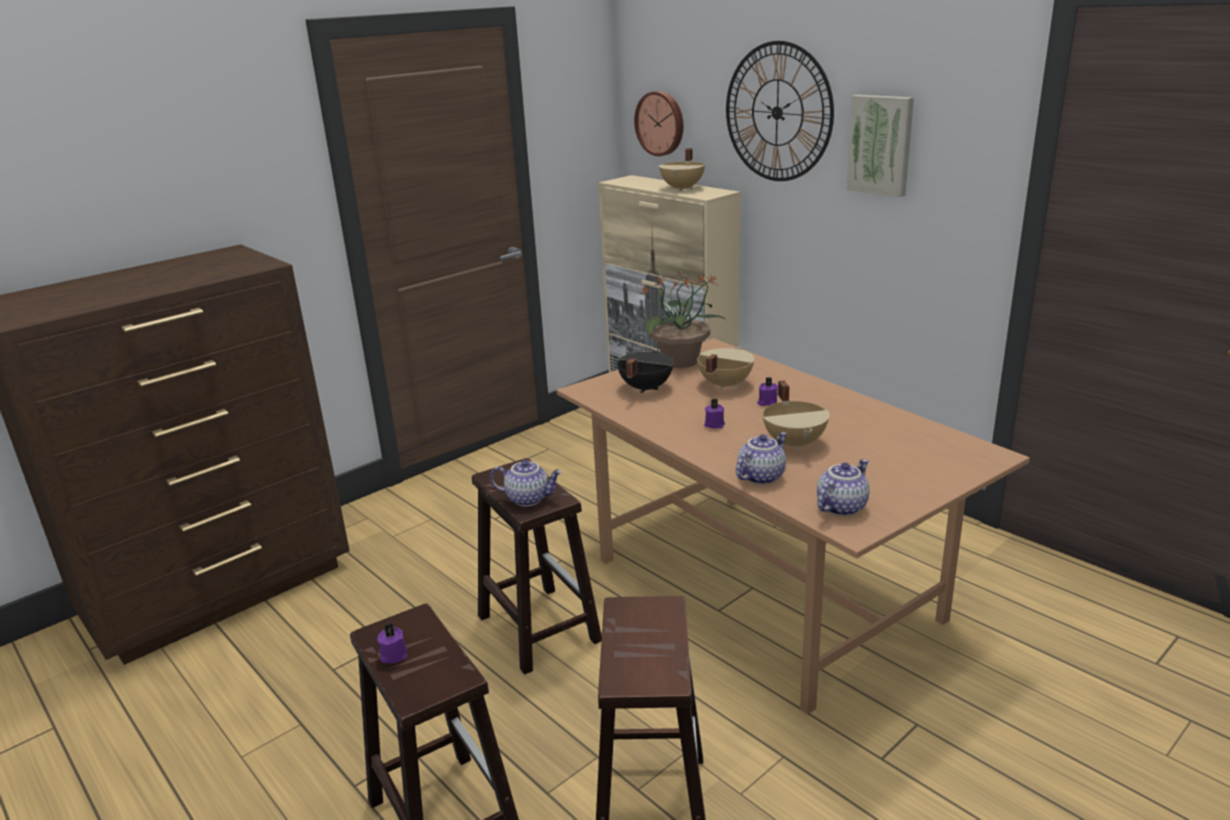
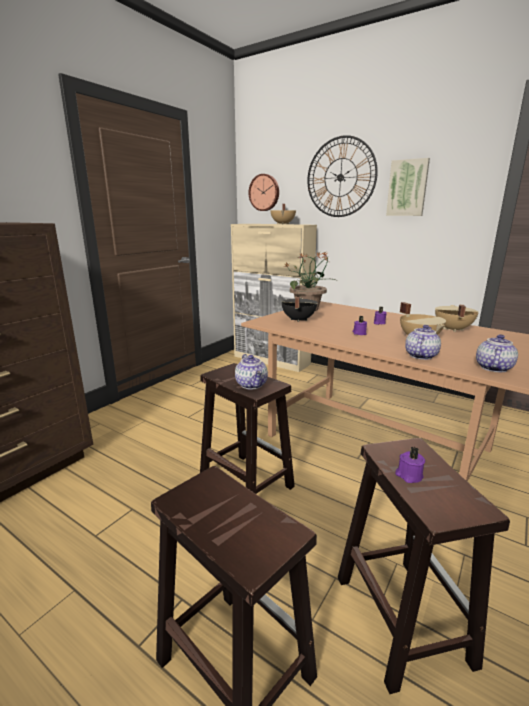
camera: 15 degrees left, 5 degrees down
(393, 654) = (205, 518): purple candle -> purple candle (408, 475)
(529, 498) = (252, 385): teapot -> teapot turned 75 degrees clockwise
(724, 385) = (344, 317): beige cooking pot -> beige cooking pot (452, 329)

